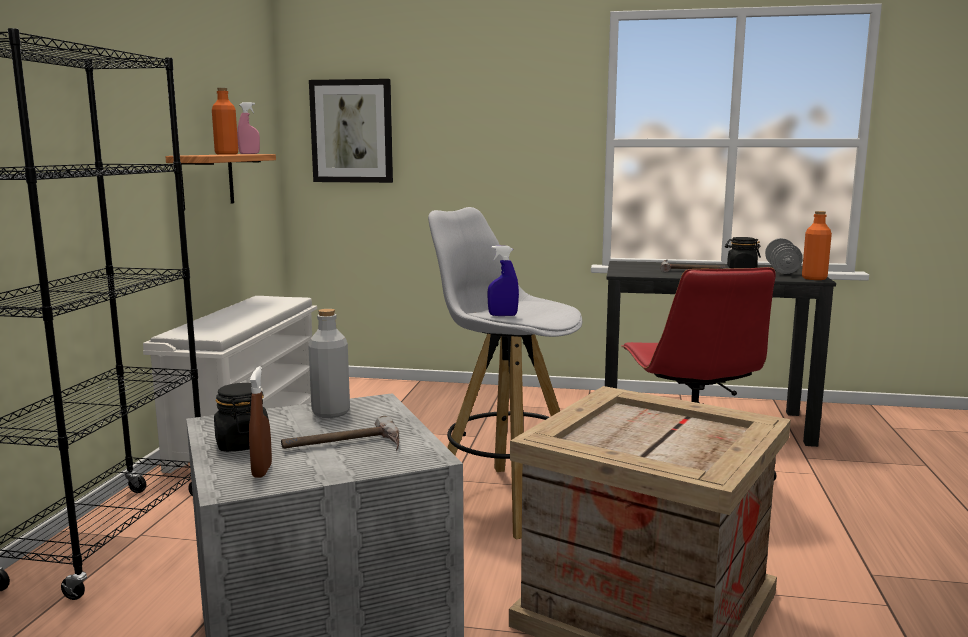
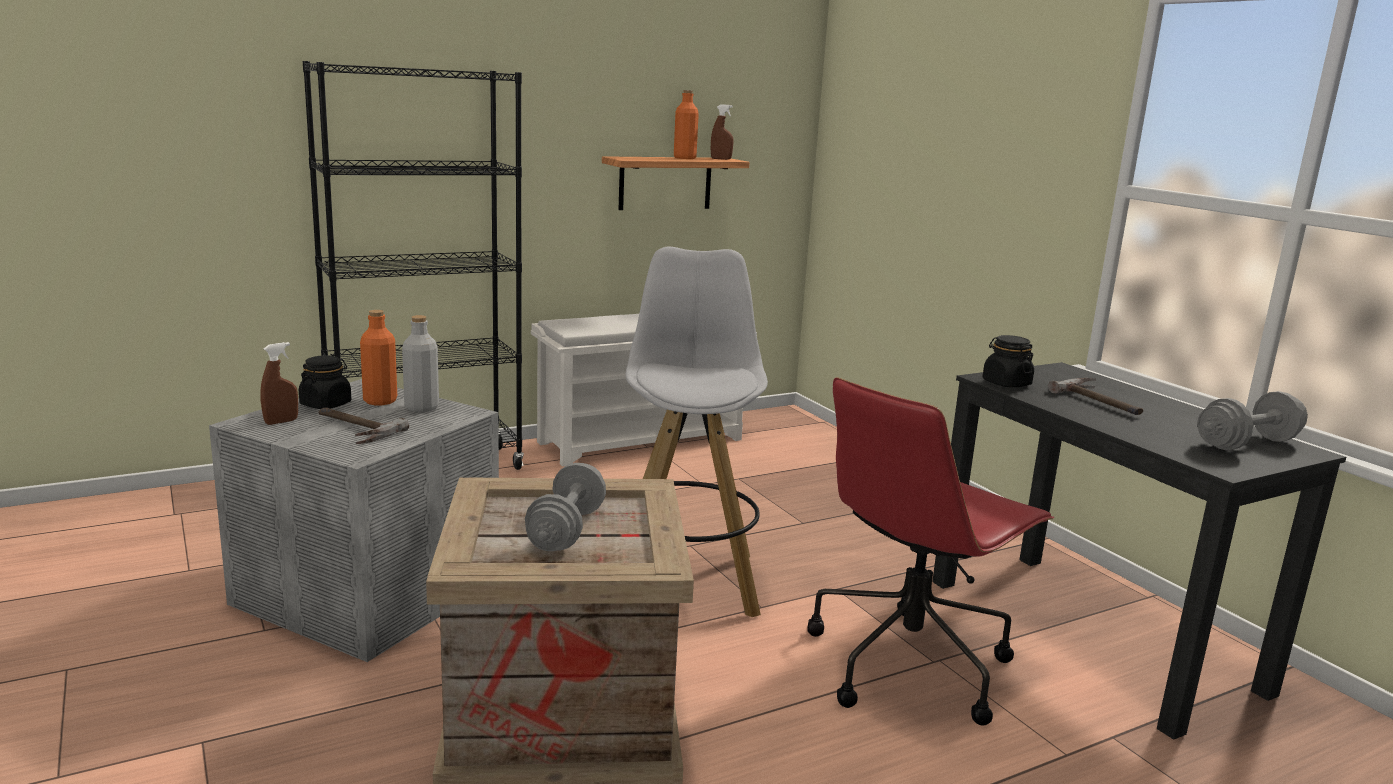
camera: 50 degrees right, 5 degrees up
(249, 153) = (721, 159): pink spray bottle -> brown spray bottle
(352, 131) = (870, 141): picture -> none
(503, 315) = (654, 373): blue spray bottle -> none
(655, 435) = (566, 530): none -> grey dumbbell
(741, 269) = (1188, 423): black jar -> black jar (1006, 383)
(814, 278) = (1228, 467): orange bottle -> orange bottle (380, 401)

